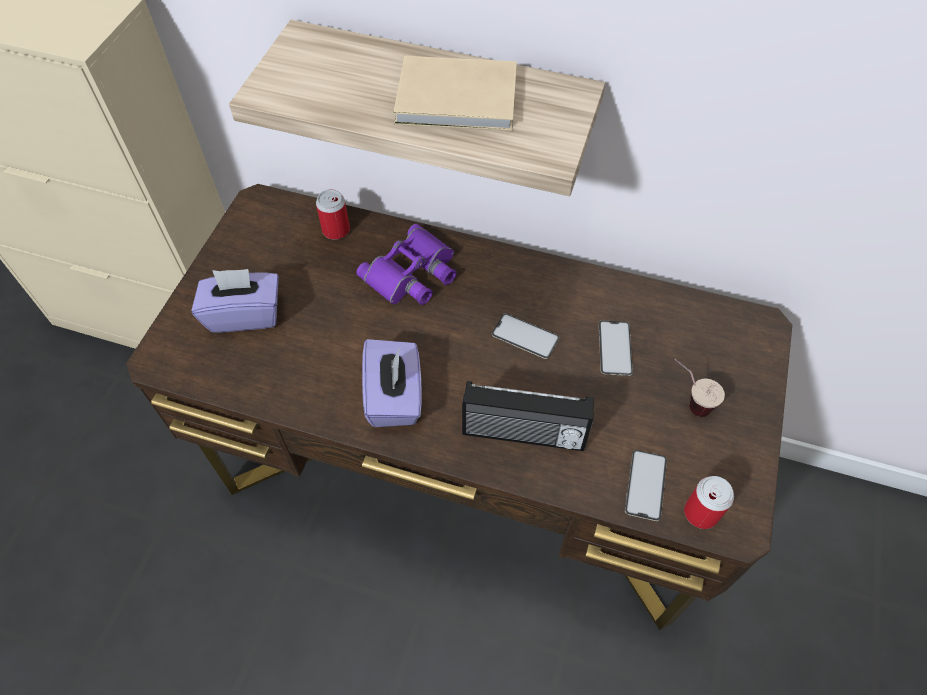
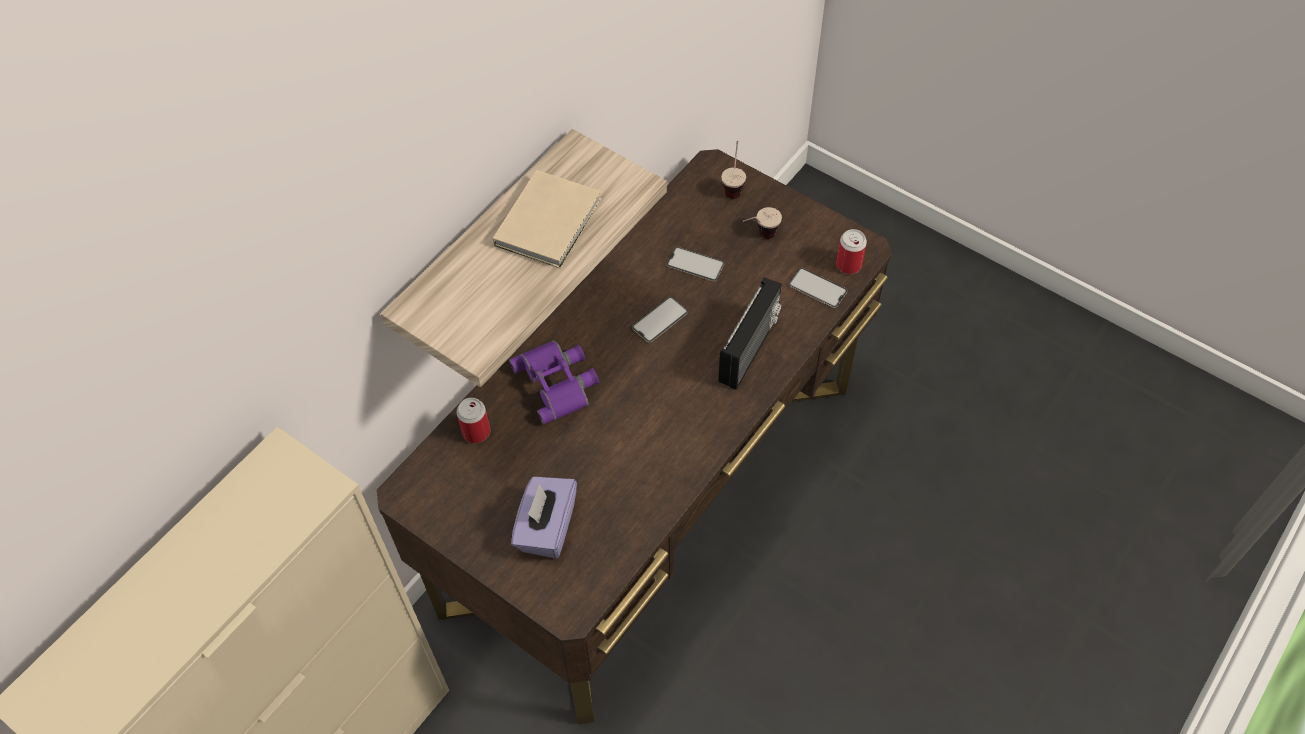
camera: 70 degrees left, 0 degrees up
(395, 397) = (683, 428): purple tissue box -> none
(749, 354) = (733, 185): none -> cup

